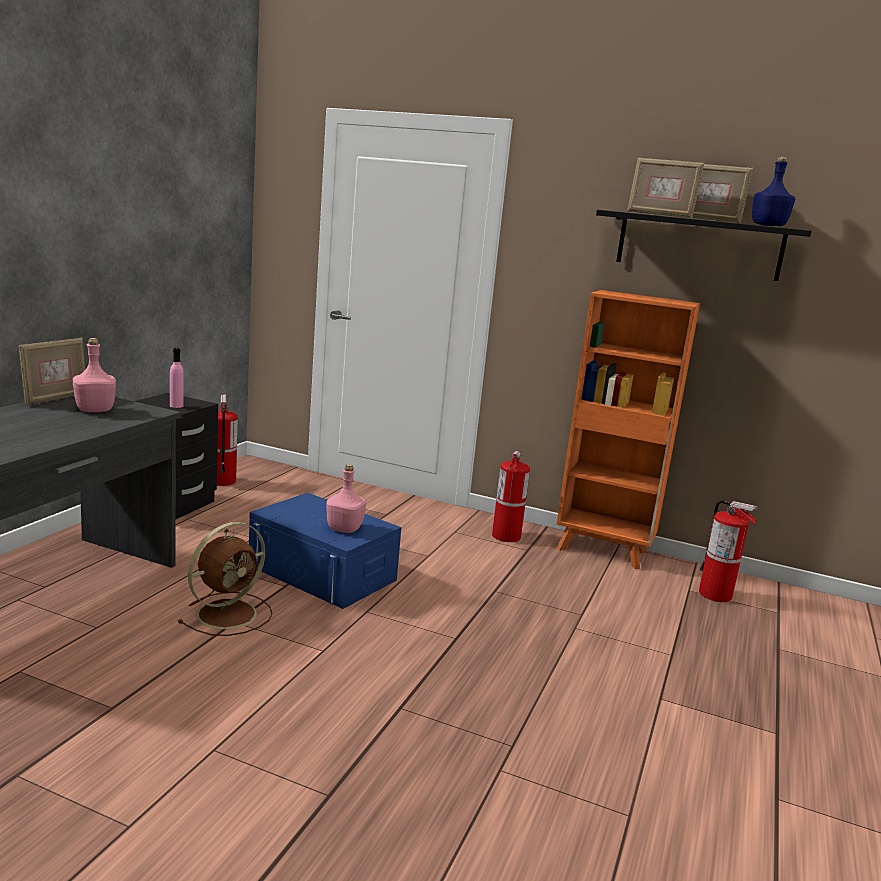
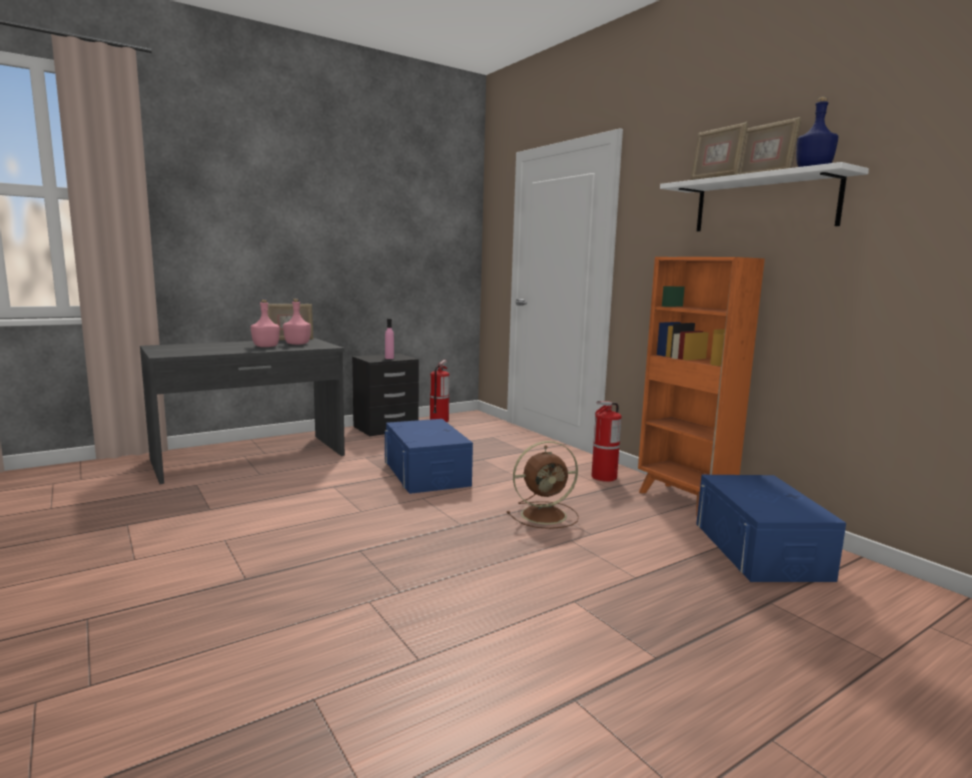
camera: 35 degrees right, 5 degrees down
(229, 613) = (337, 482): brown fan -> brown fan (545, 515)
(344, 529) = (429, 438): pink bottle -> pink bottle (265, 346)
(699, 246) = (764, 204): black shelf -> white shelf
(715, 595) = (760, 550): fire extinguisher -> blue storage box

